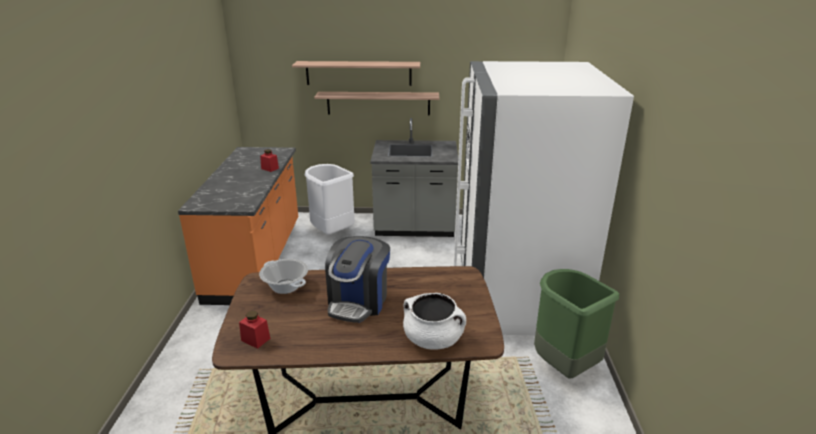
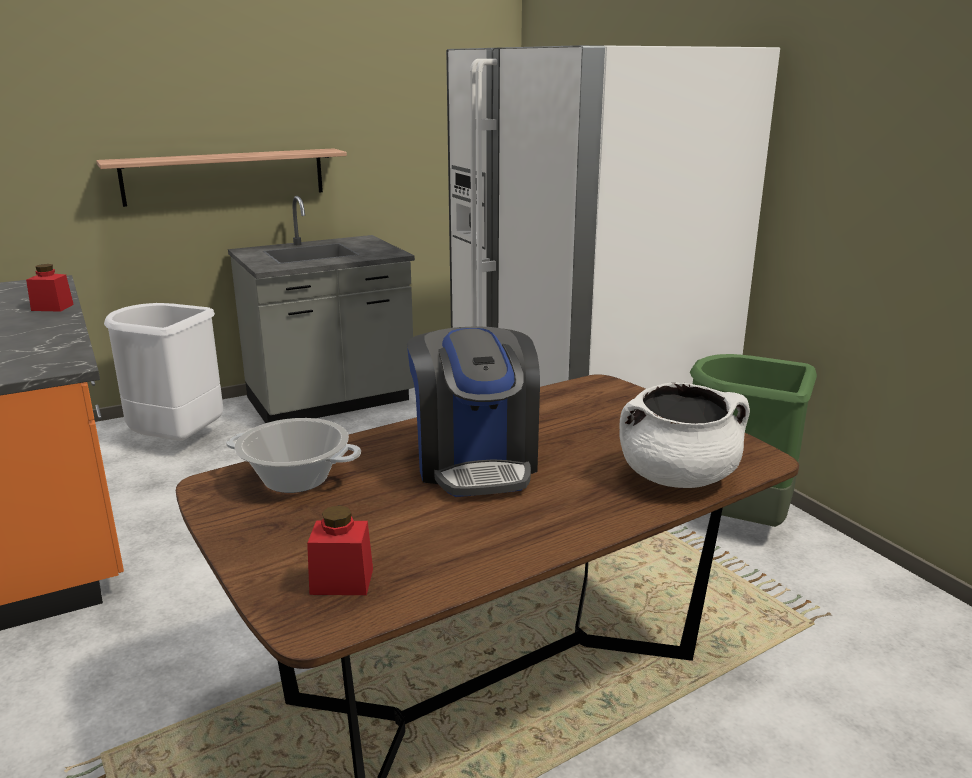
camera: 30 degrees left, 5 degrees down
(358, 73) = (179, 118): shelf -> none

